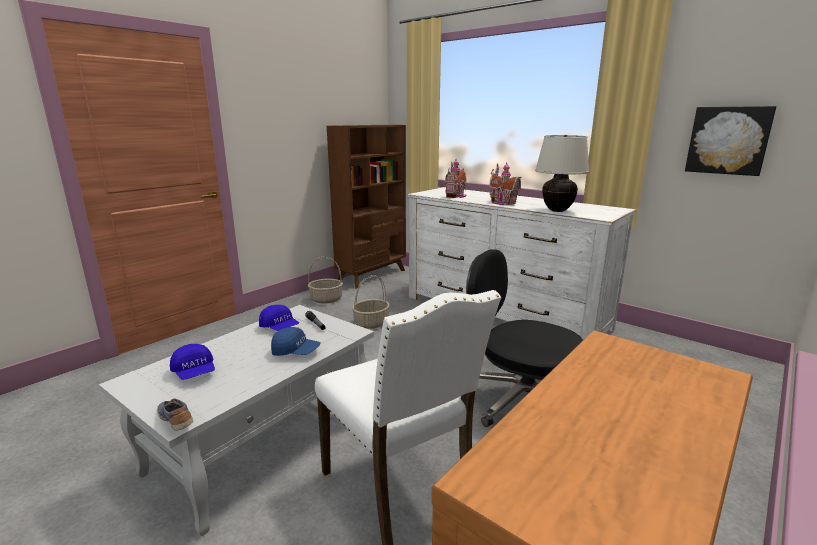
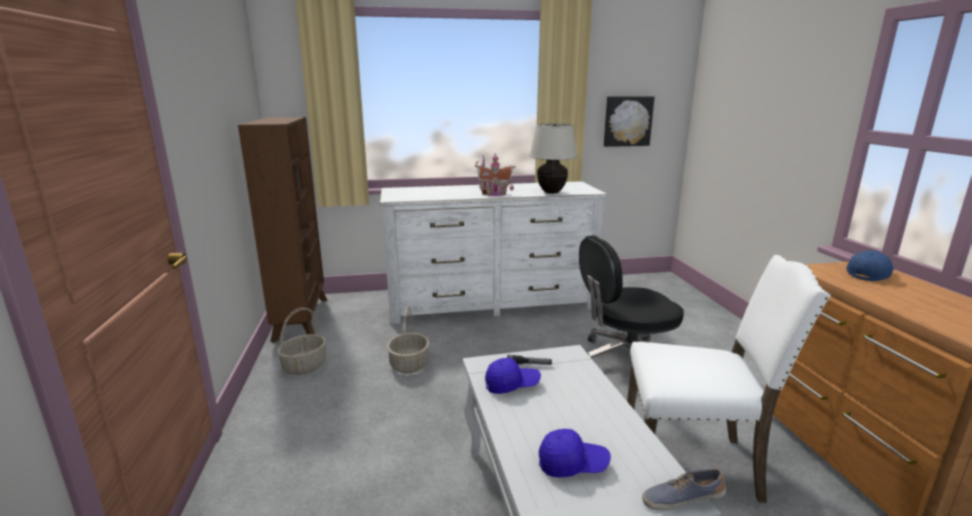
camera: 50 degrees left, 0 degrees up
(296, 352) = (584, 392): blue cap -> blue cap (869, 274)
(457, 196) = (435, 195): toy house -> none

